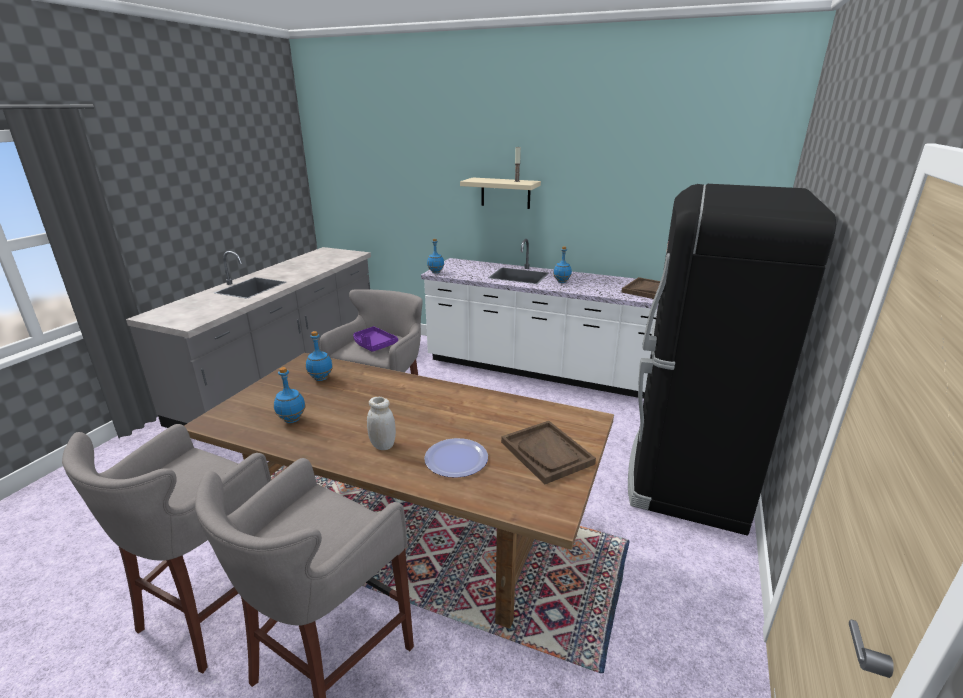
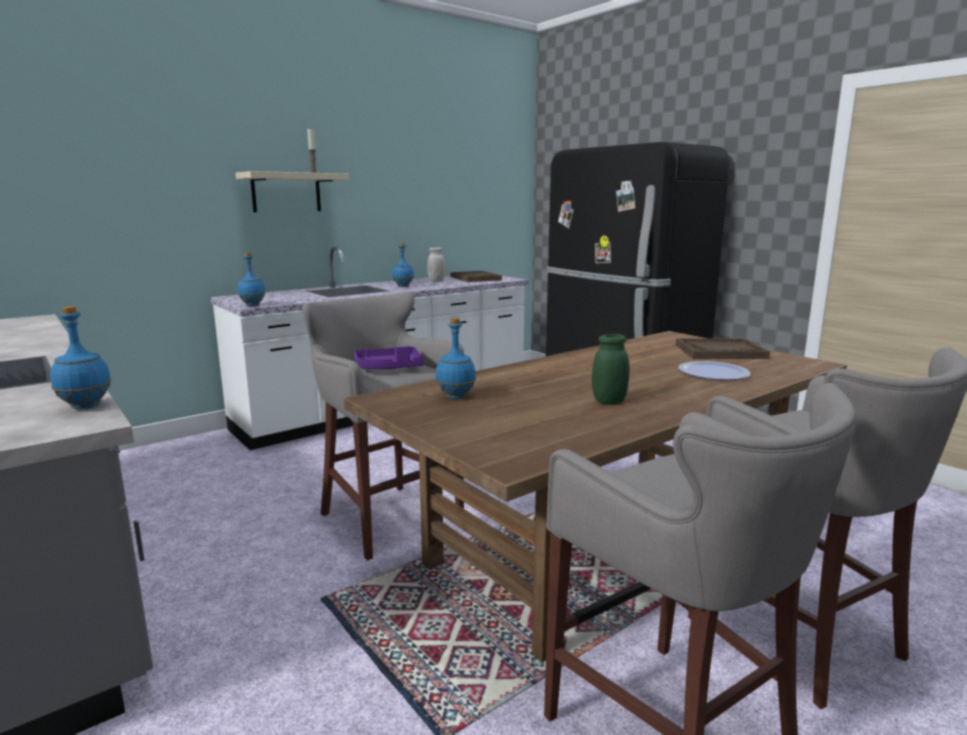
camera: 60 degrees left, 10 degrees down
(291, 420) = (563, 419): blue bottle -> blue bottle (84, 406)
(339, 427) = (609, 401): none -> green jar
(383, 445) = (667, 390): white jar -> white jar (436, 281)

